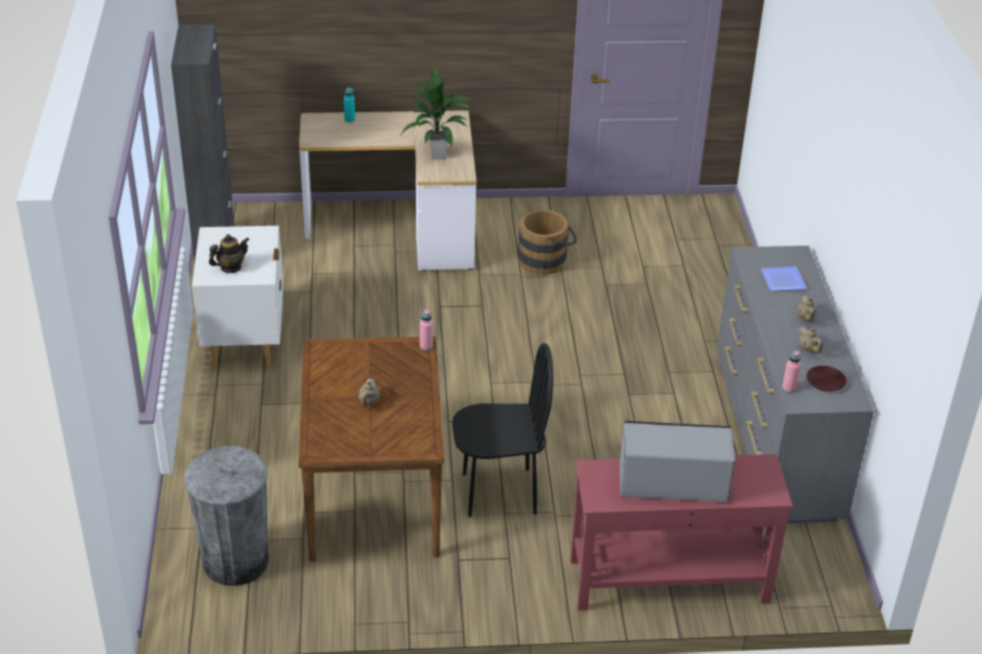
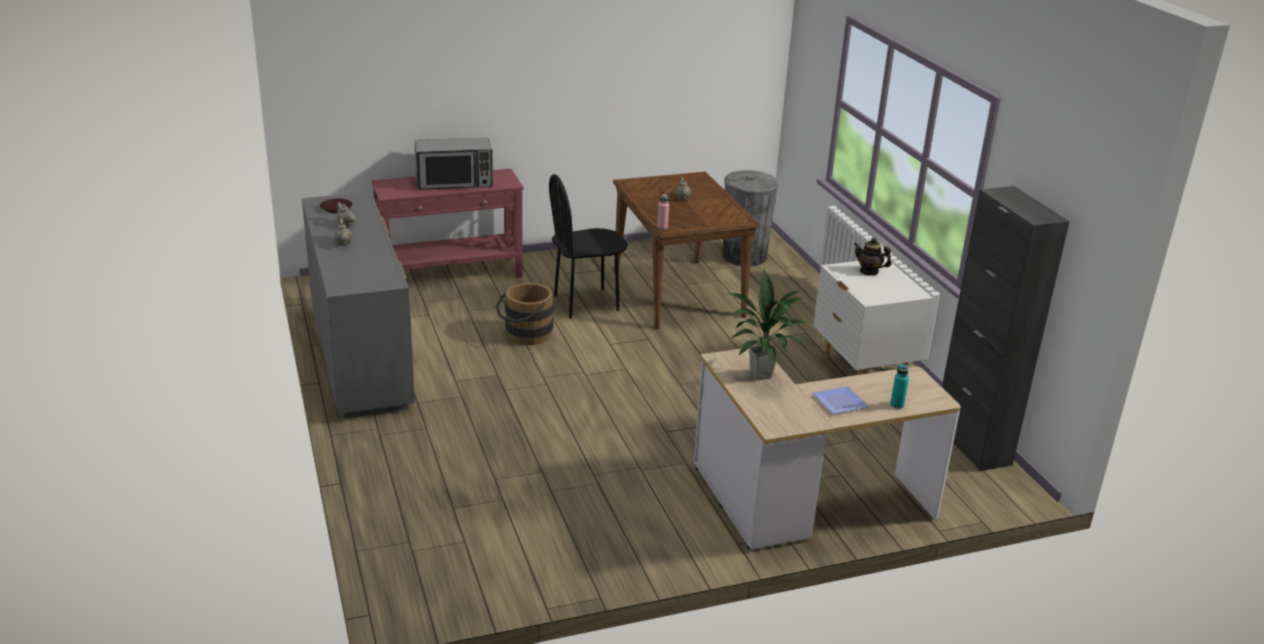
camera: 165 degrees right, 10 degrees down
(230, 268) = (869, 271): teapot -> teapot turned 75 degrees clockwise
(546, 260) = (618, 489): brown bucket -> brown bucket (525, 335)
(781, 280) = (361, 266): plate -> plate (842, 403)
(788, 388) = (367, 203): pink bottle -> none

